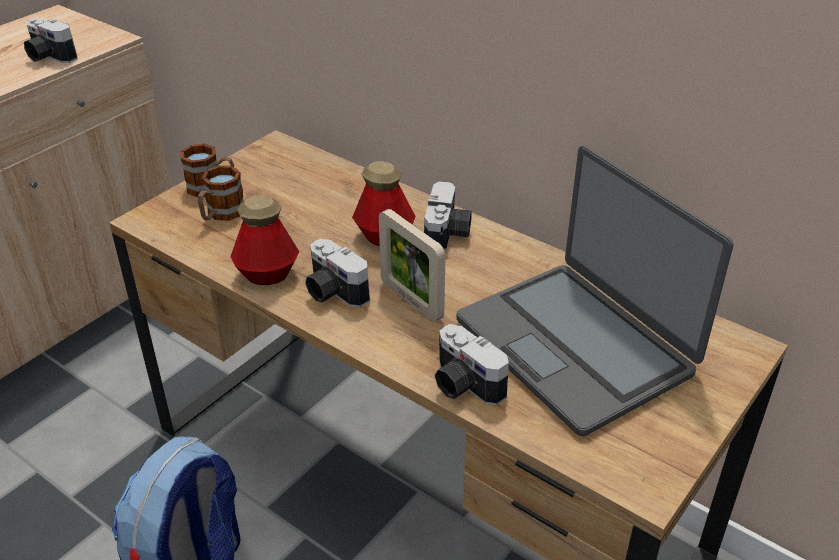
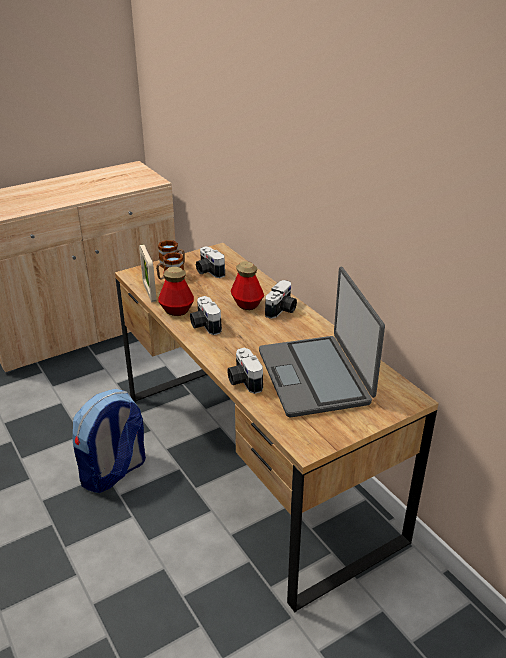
camera: 20 degrees right, 5 degrees down
(48, 57) = (120, 186): camera -> camera (208, 271)
(411, 300) = (242, 337): picture frame -> picture frame (149, 292)

